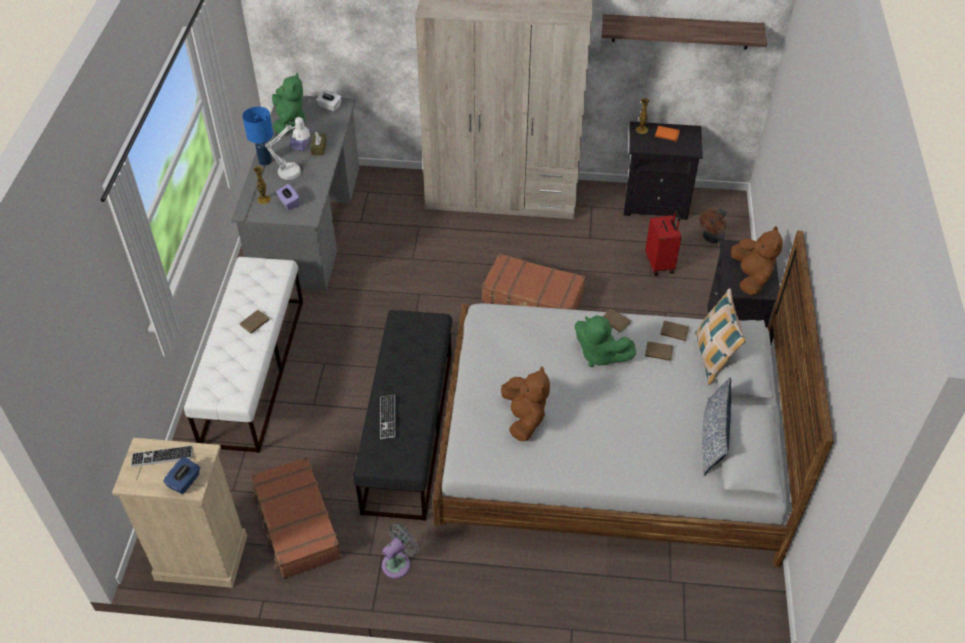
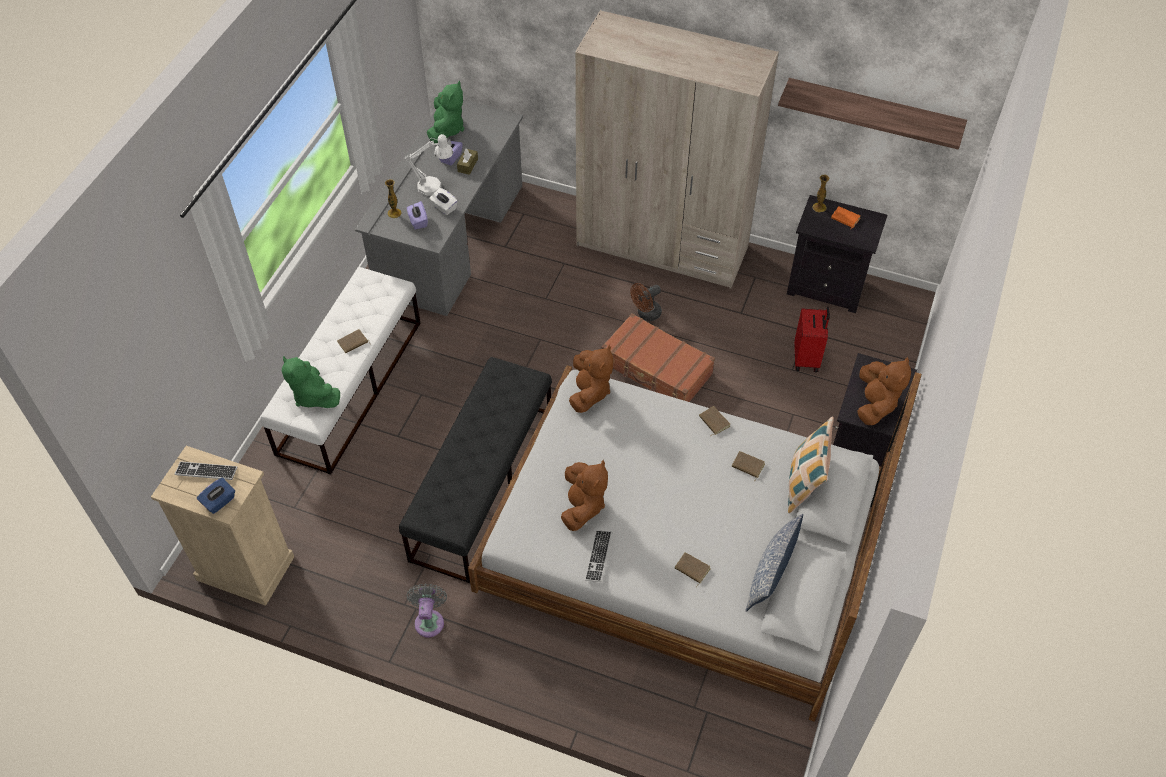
camera: 15 degrees right, 5 degrees up
(265, 161) = (408, 169): blue table lamp -> none
(296, 524) = (344, 557): brown suitcase -> none
(329, 106) = (493, 119): white tissue box -> white tissue box (444, 207)
(387, 417) = (450, 472): keyboard -> keyboard (598, 556)
(398, 563) = (429, 620): grey fan -> grey fan turned 60 degrees counterclockwise
(495, 319) = (589, 392): none -> brown plush toy
(599, 354) = (684, 454): green plush toy -> green plush toy (313, 396)
(674, 332) = (772, 447): brown book -> brown book (691, 569)
(711, 238) = (875, 340): brown fan -> brown fan (646, 314)

